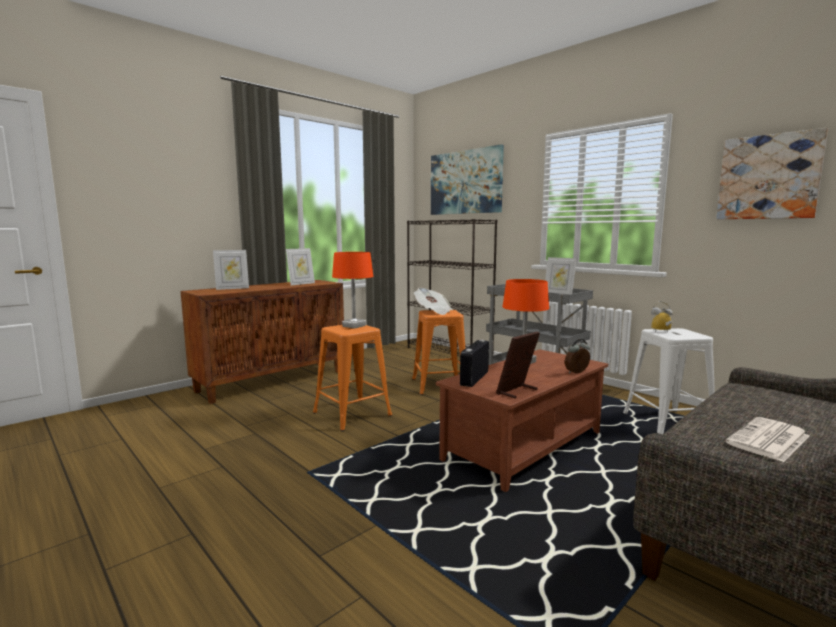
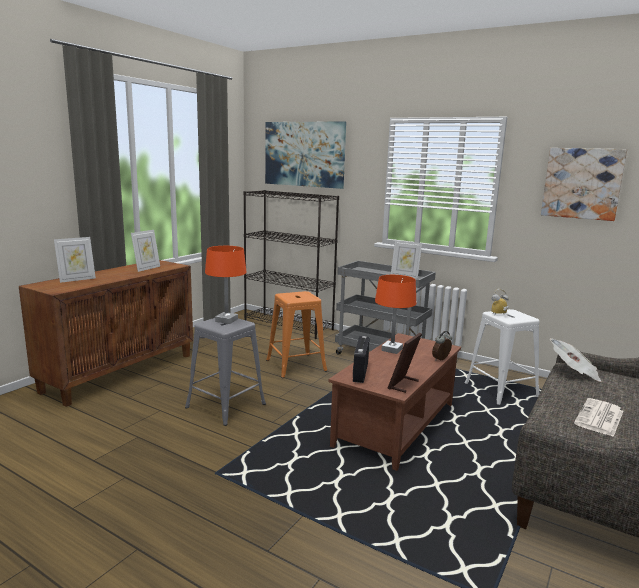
camera: 15 degrees left, 5 degrees up
(352, 414) = (226, 405): orange stool -> grey stool
(433, 311) = (290, 295): newspaper -> newspaper (574, 372)

